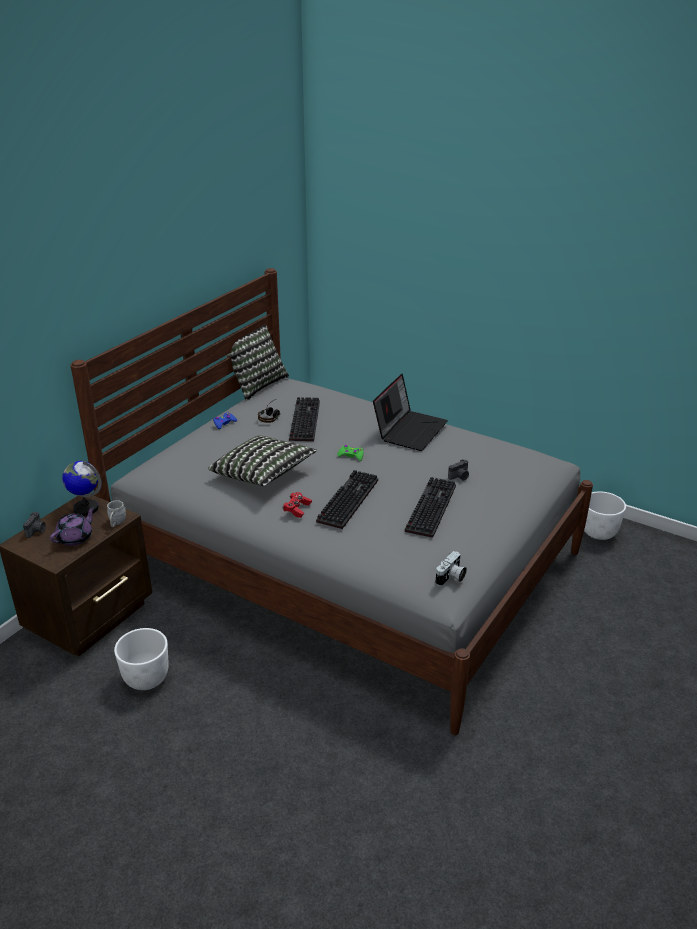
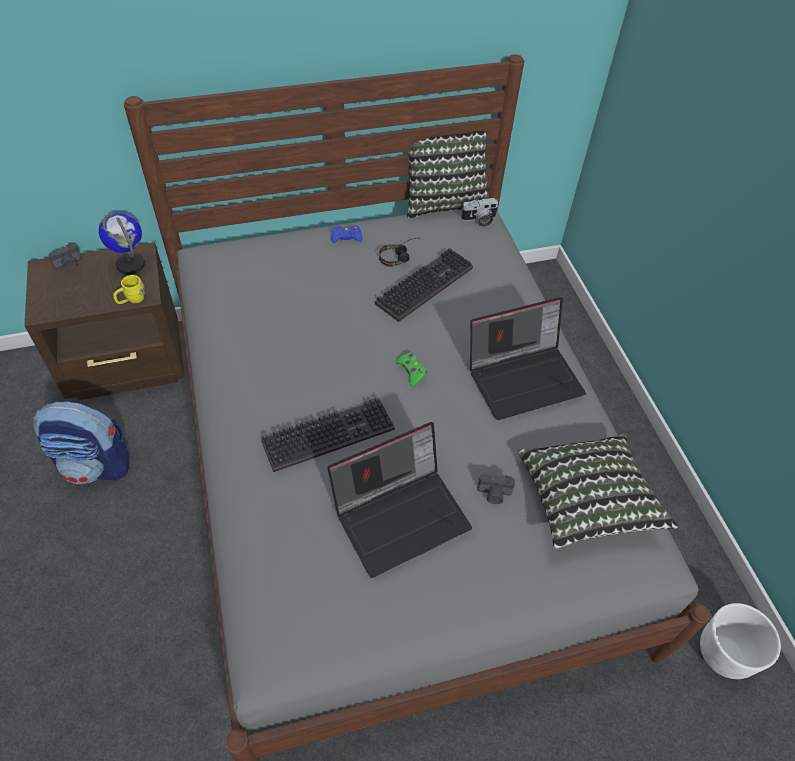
camera: 40 degrees right, 20 degrees up
(75, 538) = (84, 294): purple teapot -> none
(116, 523) = (132, 300): grey mug -> yellow mug
(146, 678) = (96, 465): white planter -> backpack
(263, 474) = (295, 334): pillow -> pillow (586, 500)
(297, 509) = (267, 408): red game controller -> none
(429, 507) = (401, 514): keyboard -> laptop
(451, 578) = (296, 643): camera -> camera (479, 220)

